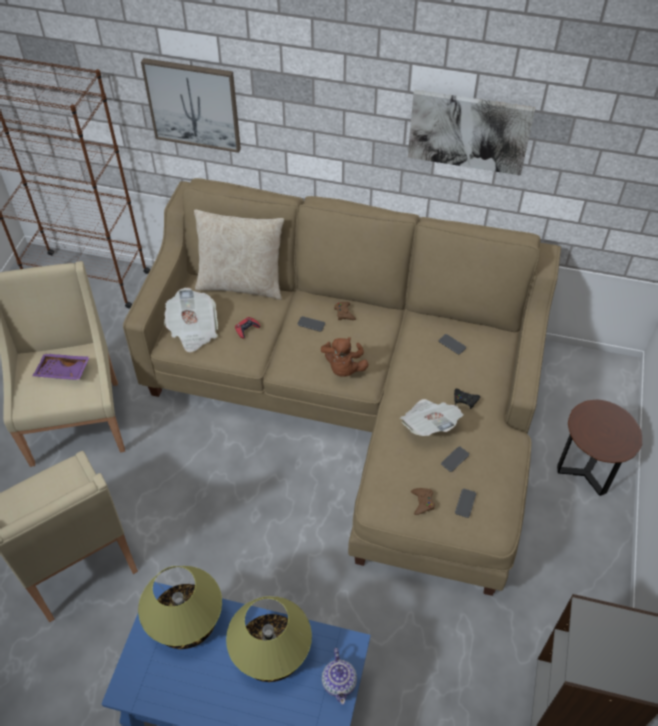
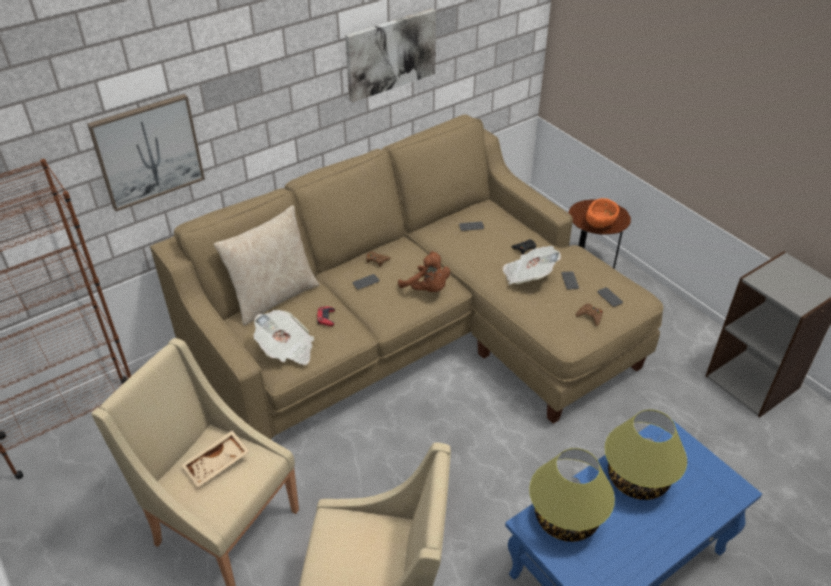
camera: 50 degrees left, 10 degrees down
(62, 372) = (217, 464): purple tray -> beige tray
(339, 682) = (691, 453): teapot -> none
(591, 438) = (600, 225): none -> orange bowl

